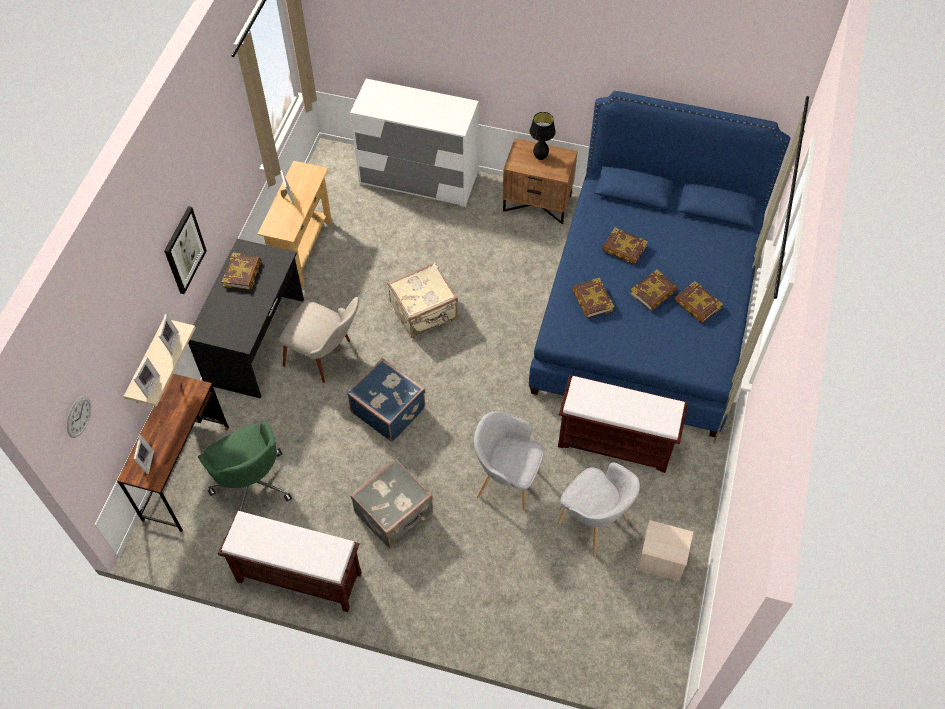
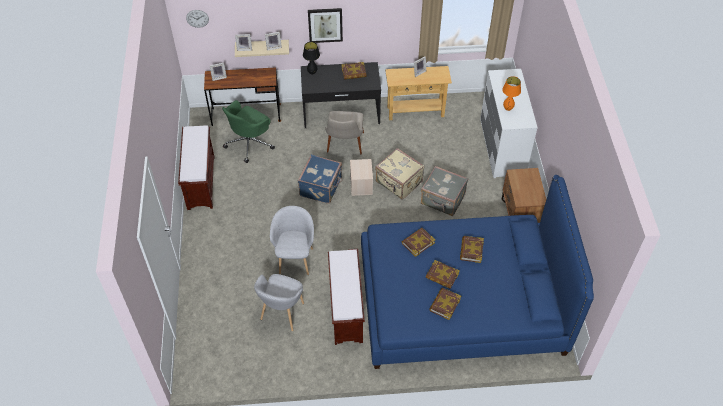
camera: 70 degrees right, 5 degrees down
(395, 513) = (254, 212): grey suitcase -> grey suitcase (442, 200)
(431, 117) = (508, 108): none -> orange table lamp
(540, 157) = (529, 186): black table lamp -> black table lamp (312, 73)
(660, 559) = (270, 356): beige storage box -> beige storage box (361, 185)

